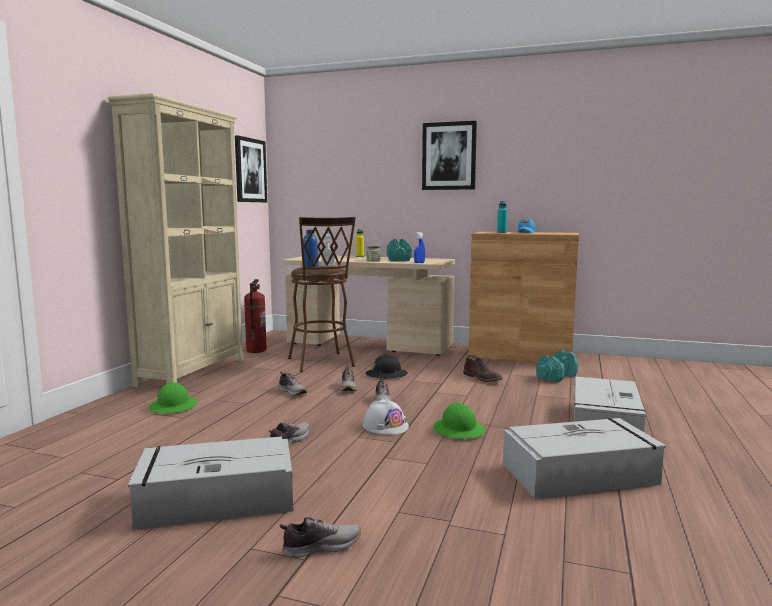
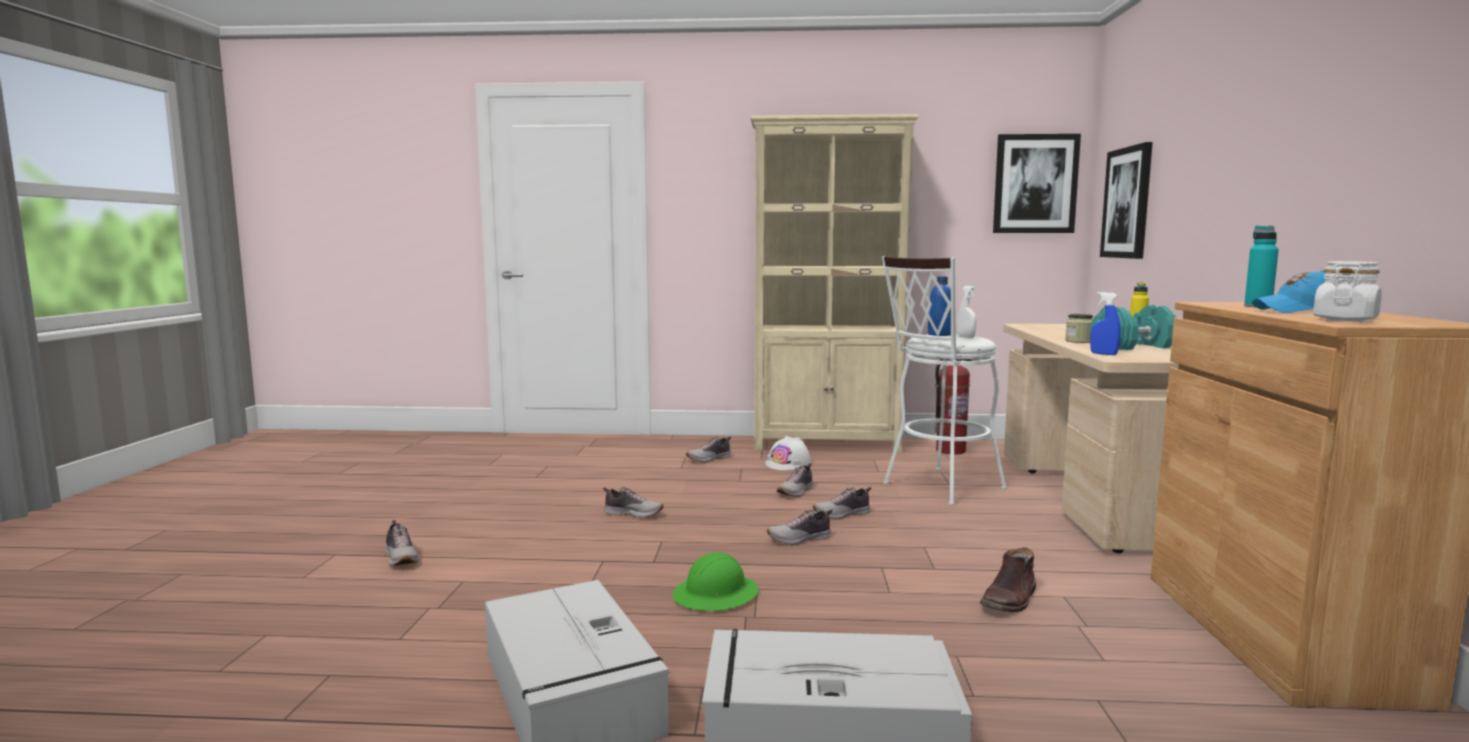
camera: 75 degrees right, 0 degrees up
(173, 406) = (709, 459): green hard hat -> shoe
(215, 499) = (497, 510): grey storage box -> none
(322, 364) = (937, 487): brown stool -> white stool
(385, 426) = (707, 550): white hard hat -> white hard hat (788, 463)
(386, 374) = (935, 527): black hard hat -> none
(449, 156) = (1279, 120): picture -> picture (1127, 203)
(556, 233) = (1345, 319): none -> white jar
(556, 377) = (1136, 681): turquoise dumbbell -> none

